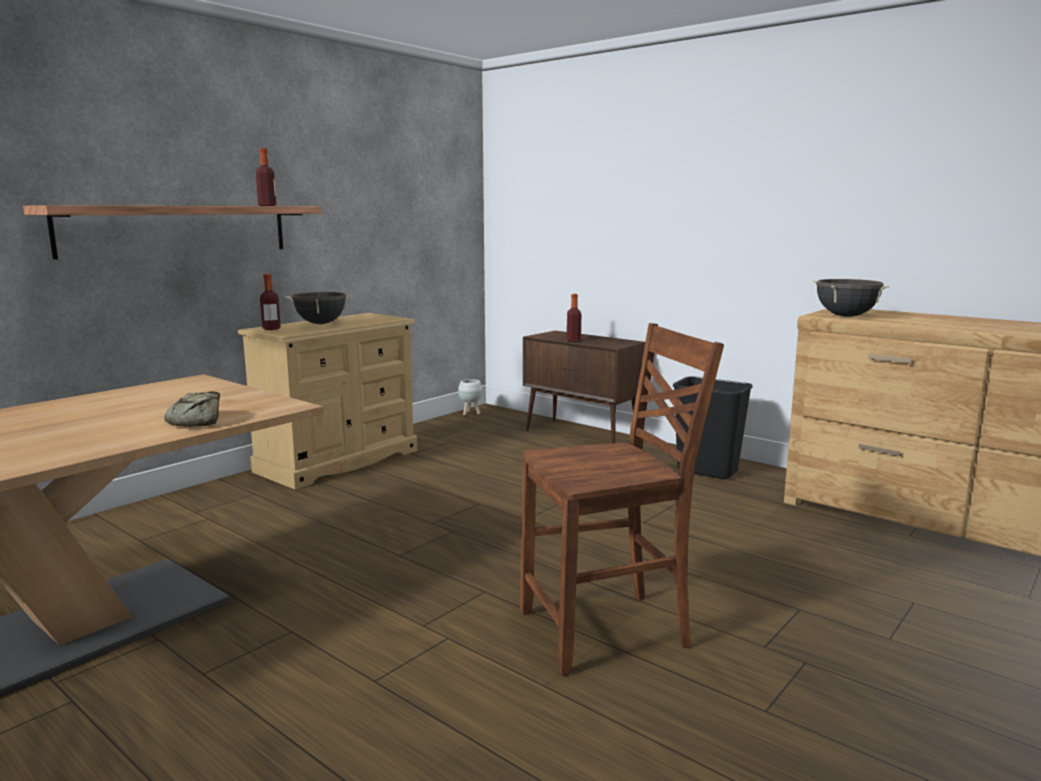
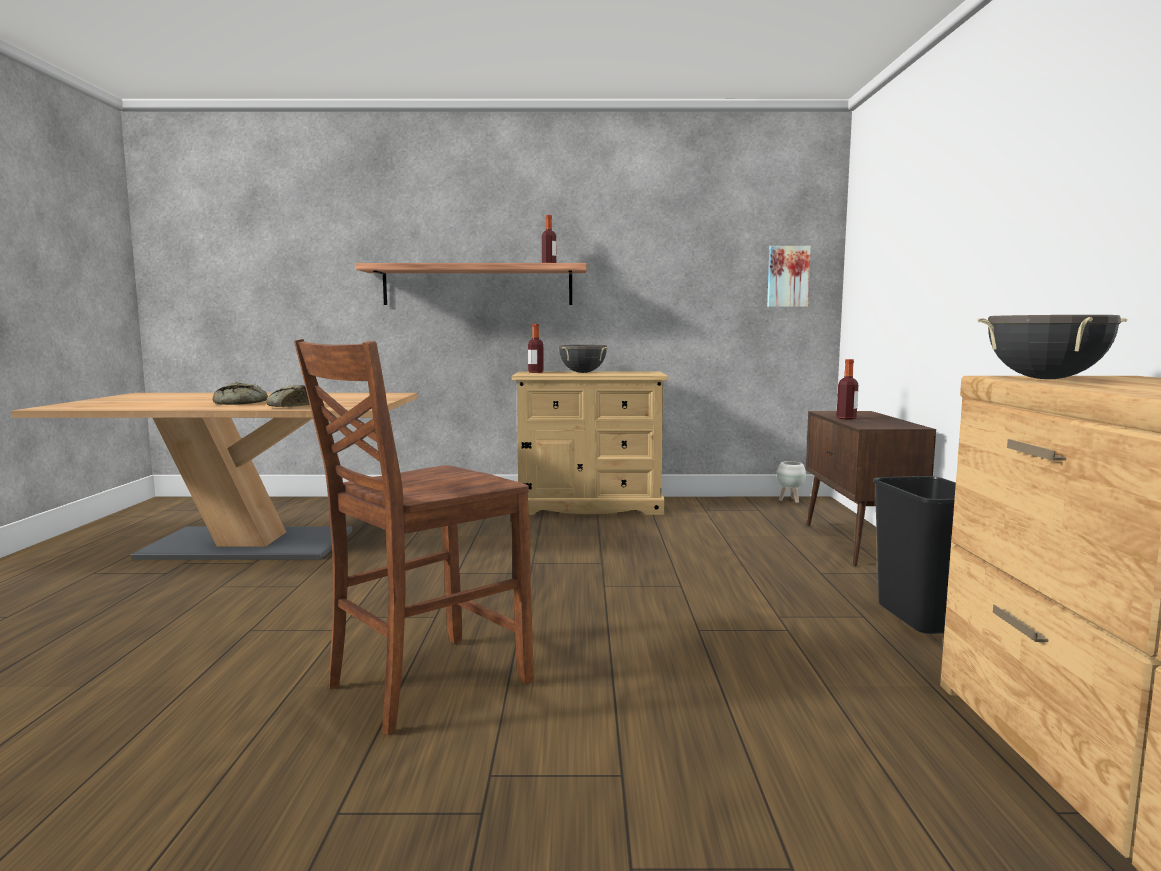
camera: 50 degrees right, 5 degrees down
(94, 431) = (243, 403): none -> bread
(451, 216) = (787, 276): none -> picture
(608, 631) = (424, 683): brown chair -> brown chair turned 105 degrees clockwise

